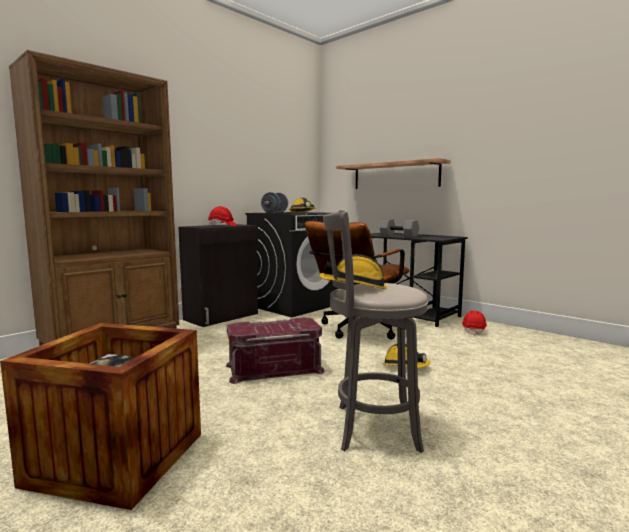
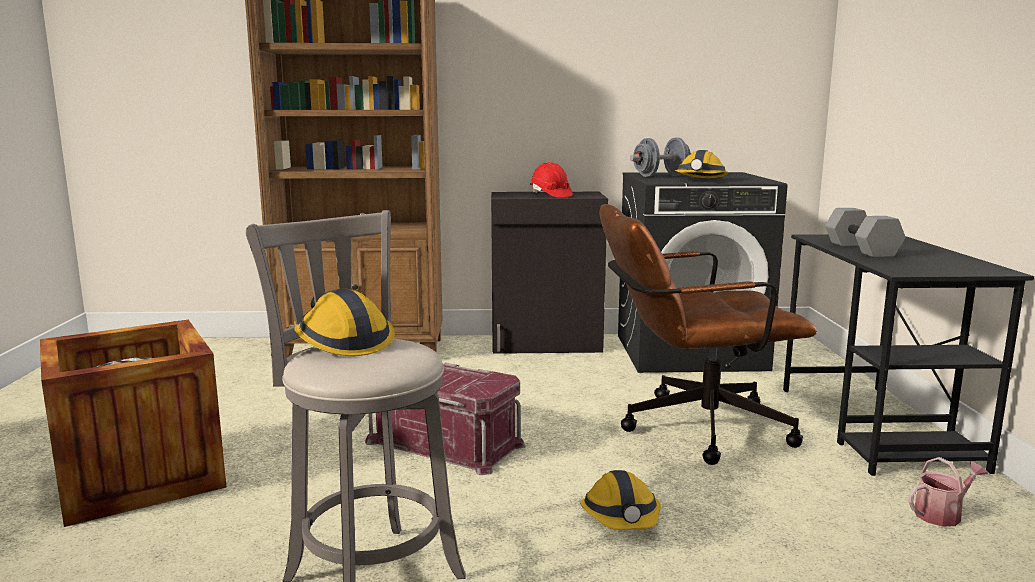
camera: 45 degrees right, 5 degrees up
(395, 175) = (930, 103): shelf -> none
(474, 331) = (942, 514): red hard hat -> watering can

